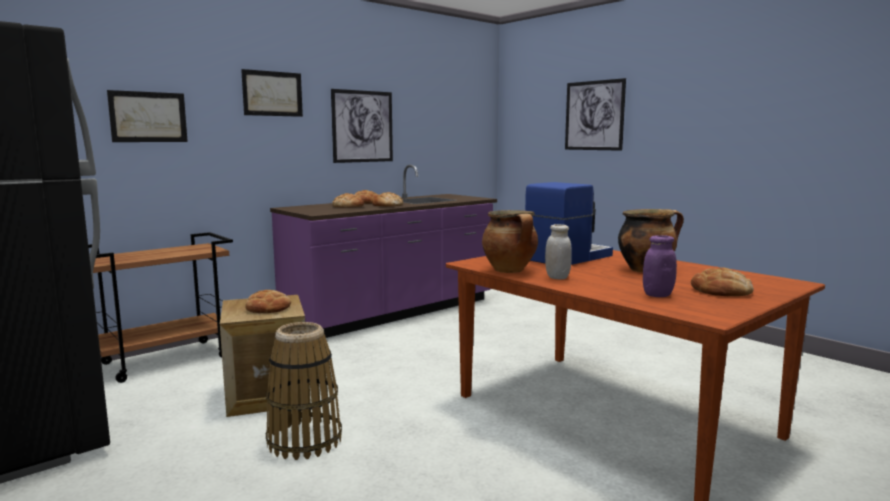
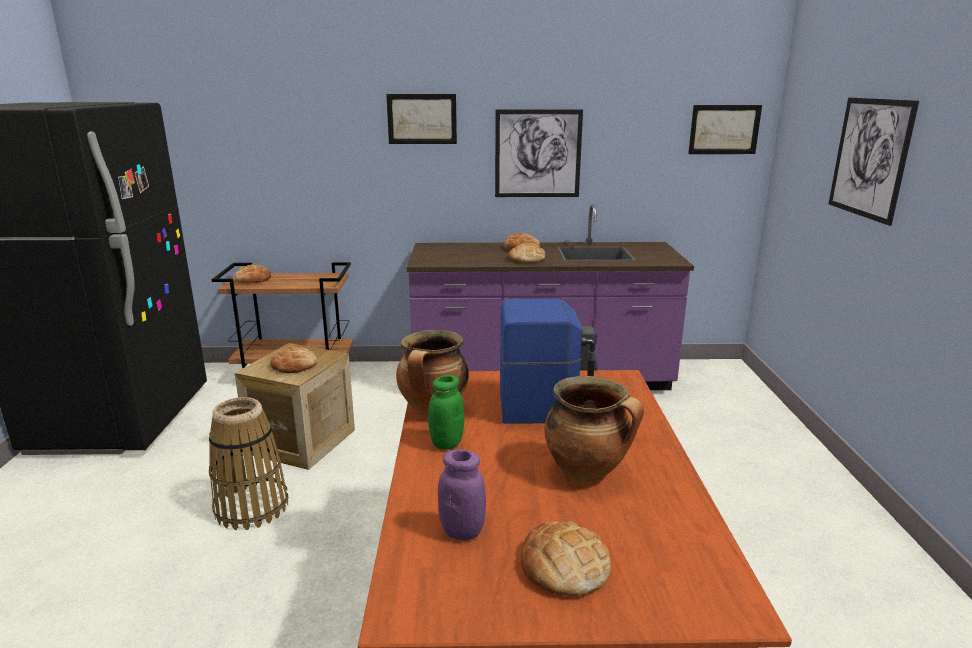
camera: 40 degrees right, 10 degrees up
(148, 117) = (294, 148): picture -> picture (724, 129)
(348, 206) = (484, 253): bread -> bread (253, 279)
(557, 277) = (446, 443): white jar -> green jar

